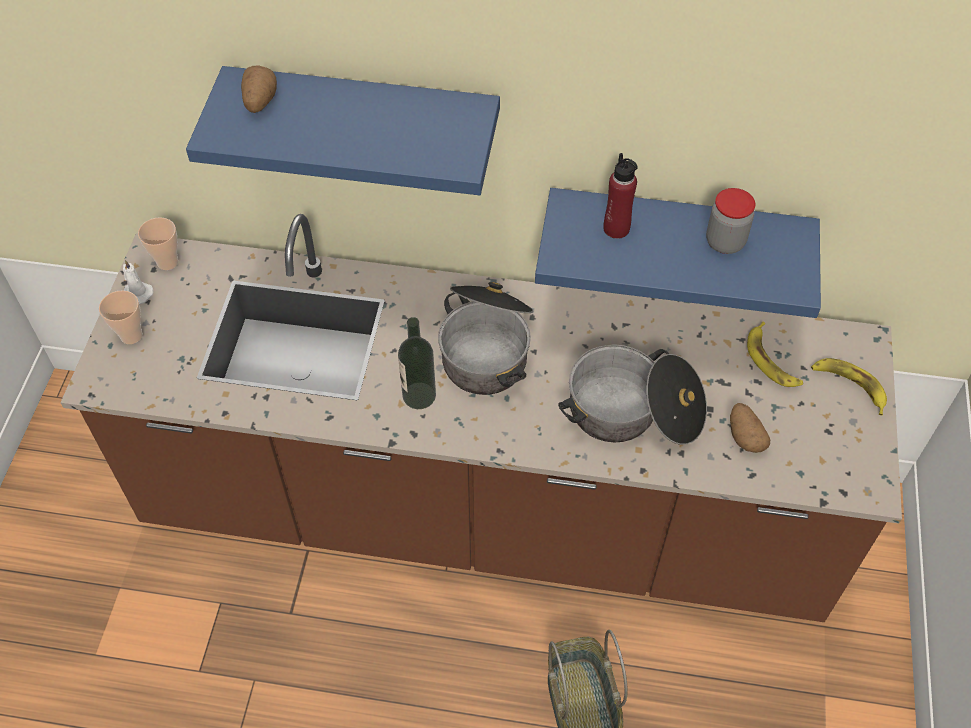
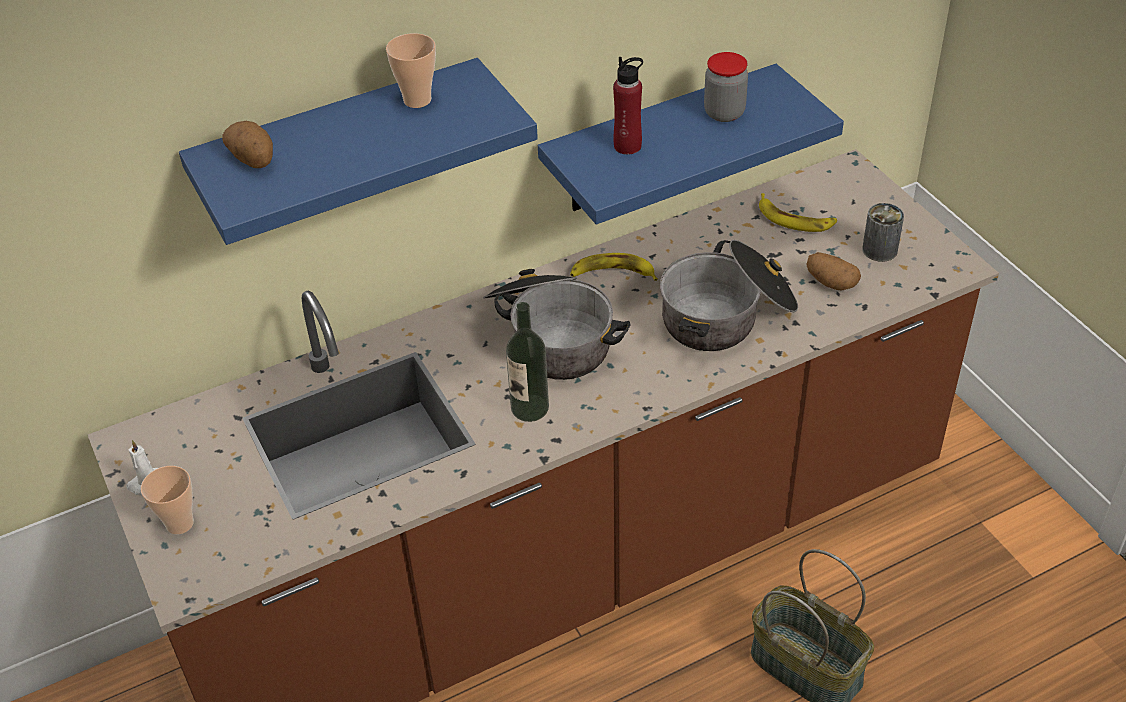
camera: 35 degrees left, 10 degrees down
(167, 262) = (152, 440): cup -> cup (417, 100)
(816, 432) = (879, 250): none -> can
(849, 386) = (869, 205): banana -> banana (612, 273)

